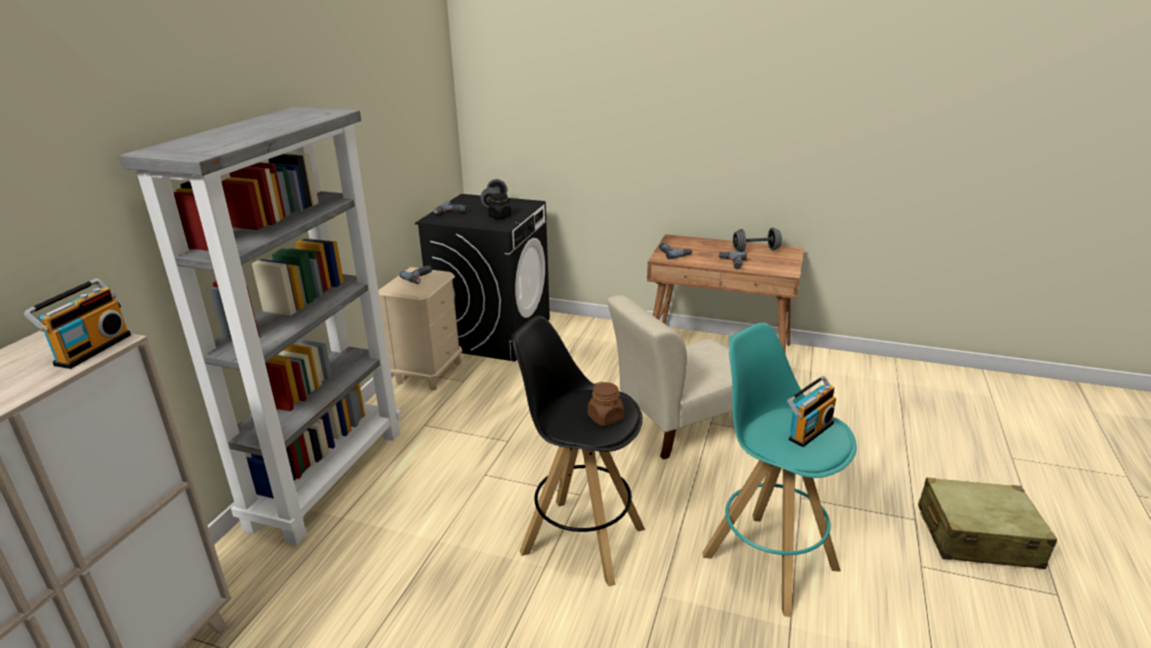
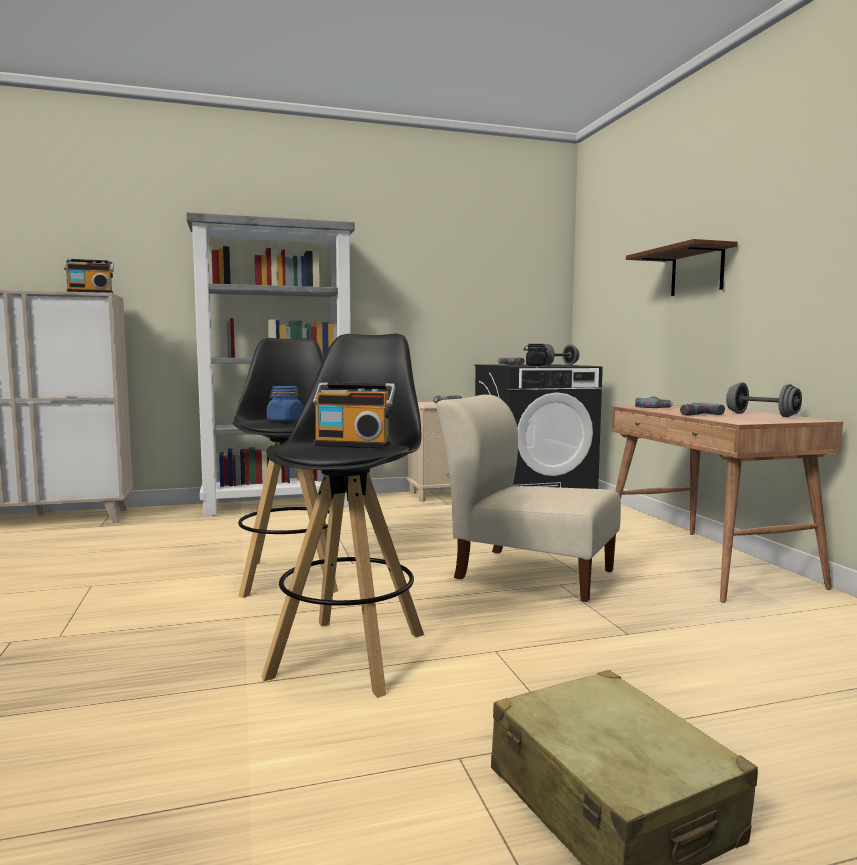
camera: 55 degrees right, 20 degrees down
(606, 418) = (285, 420): brown jar -> blue jar
(655, 124) = (697, 271): none -> brown shelf
(768, 560) = (349, 653): turquoise stool -> black stool

